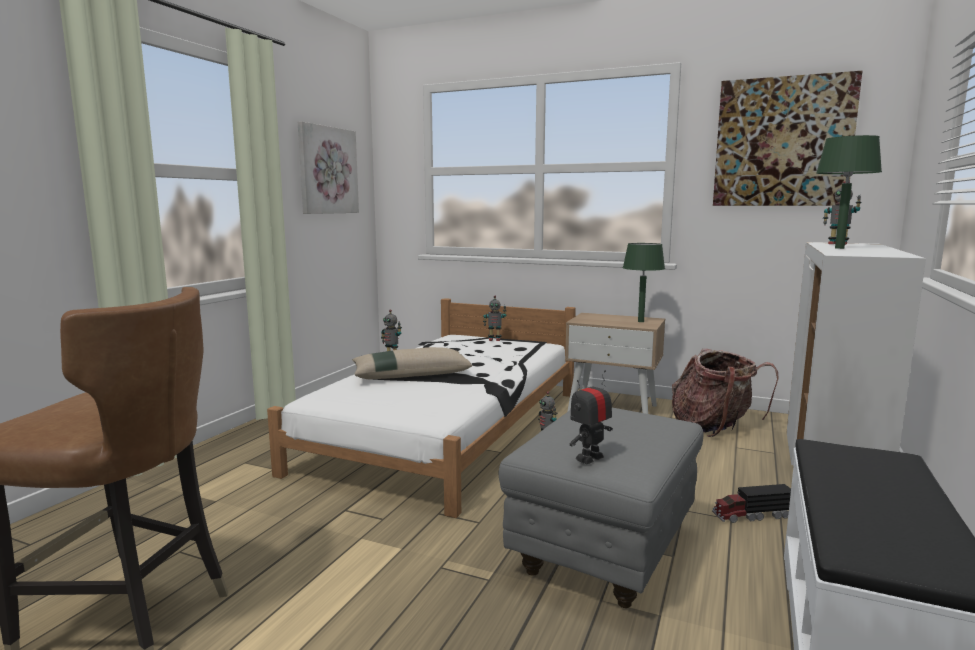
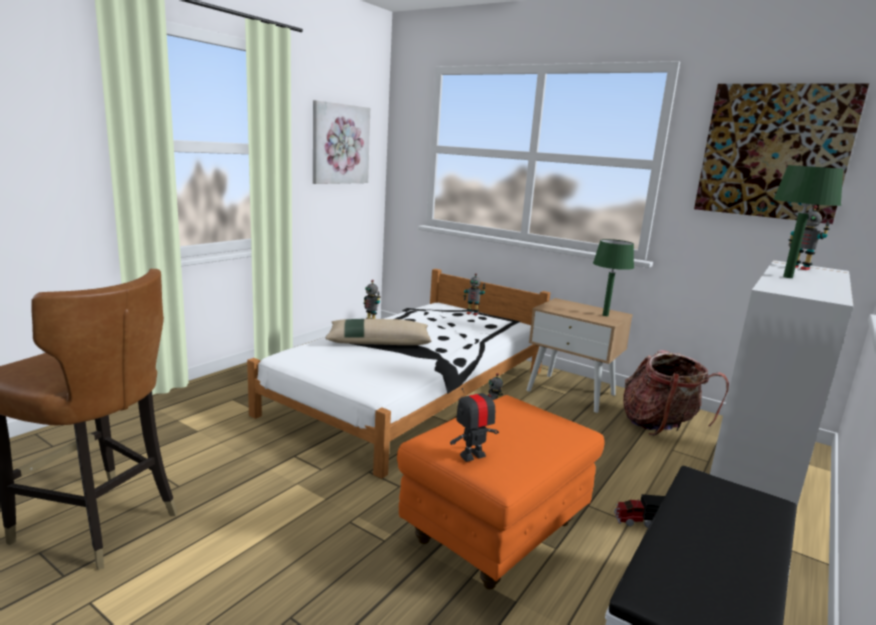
camera: 10 degrees right, 5 degrees up
(605, 552) = (496, 533): grey ottoman -> orange ottoman

